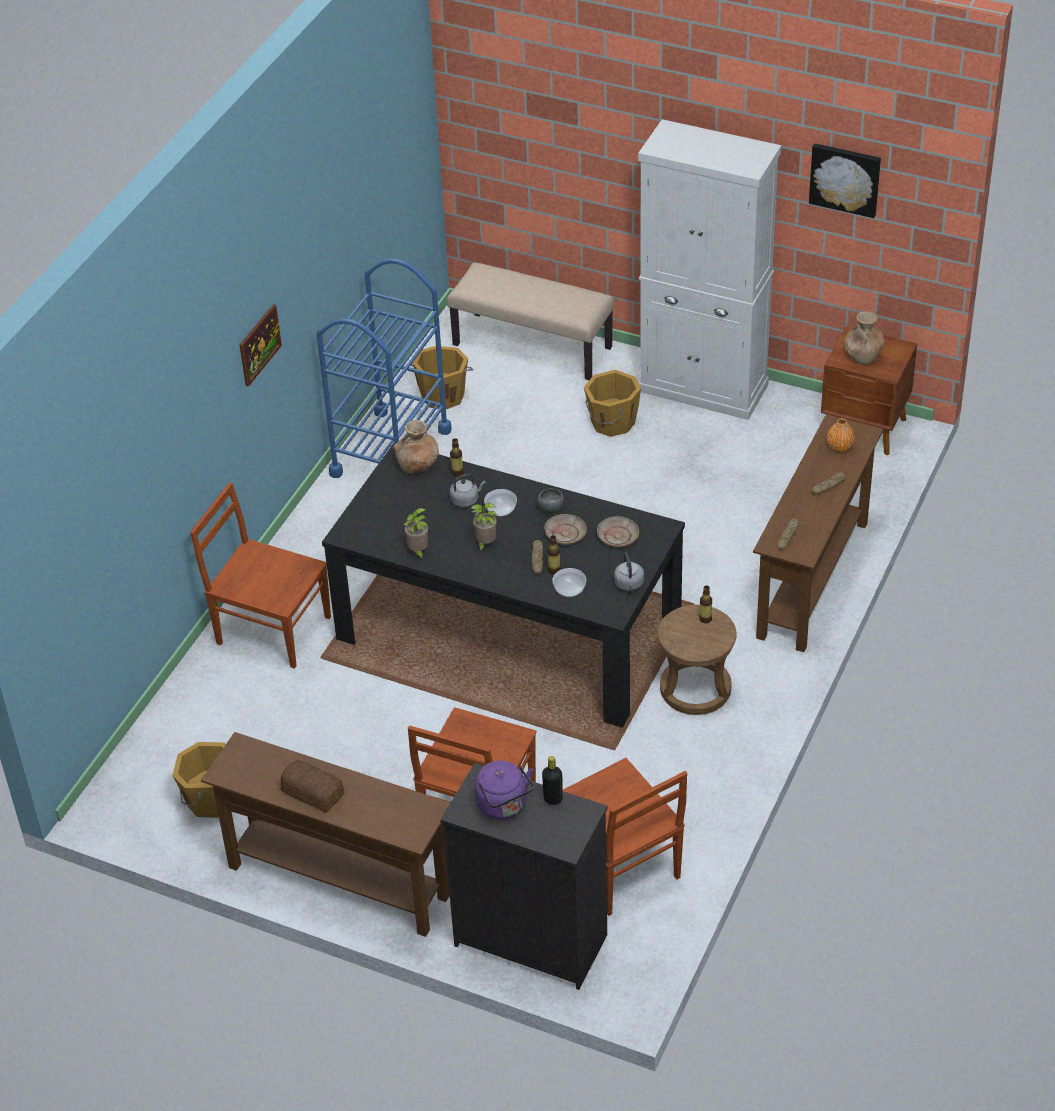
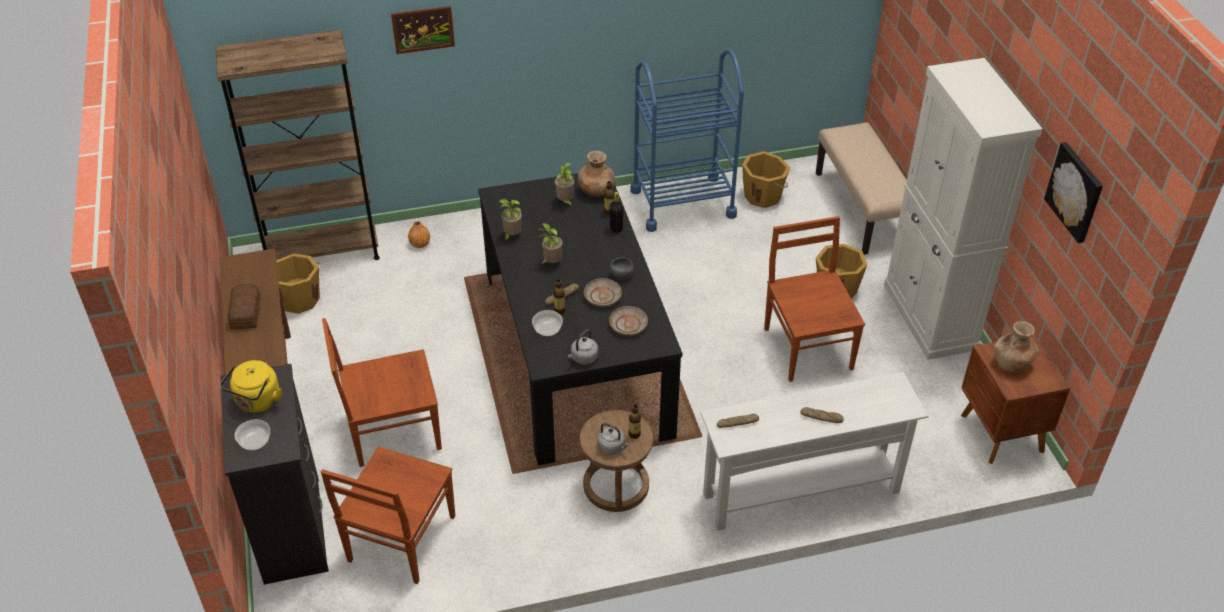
camera: 50 degrees right, 0 degrees up
(157, 749) = (322, 252): none -> brown bookcase
(259, 344) = (565, 38): picture -> picture (423, 29)
(271, 629) = (469, 241): brown chair -> brown chair (807, 346)
(410, 493) = (565, 202): none -> potted plant
(466, 500) = (586, 230): grey kettle -> grey kettle (612, 447)
(500, 509) = (594, 251): bowl -> bowl (254, 441)
(504, 806) = (257, 402): purple kettle -> yellow kettle
(553, 798) = (284, 424): black bottle -> black bottle (616, 229)
(813, 579) = (801, 493): brown console table -> white console table
(839, 447) = (874, 400): orange vase -> orange vase (420, 244)

